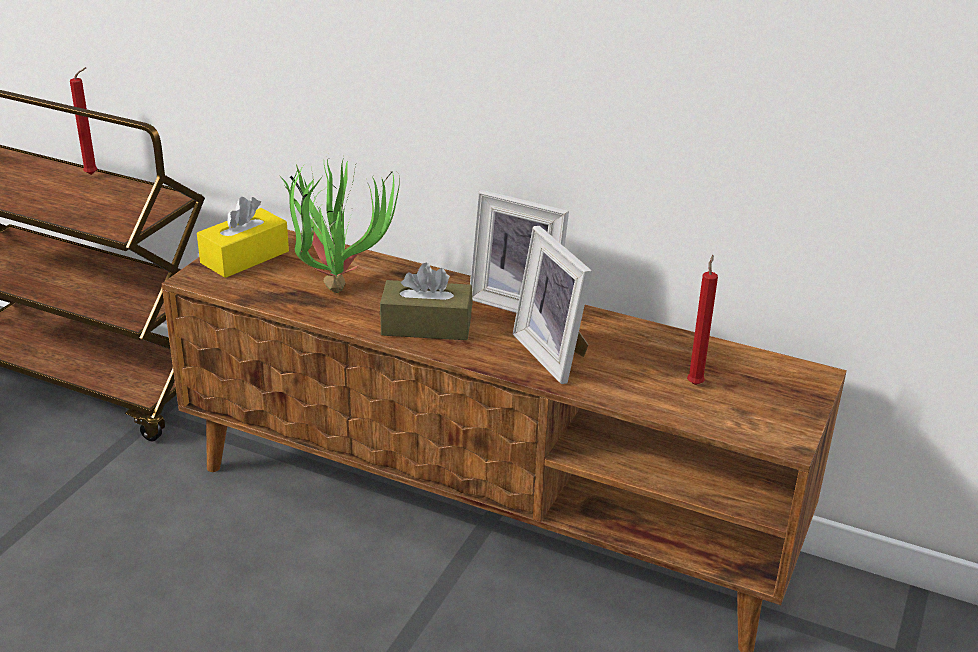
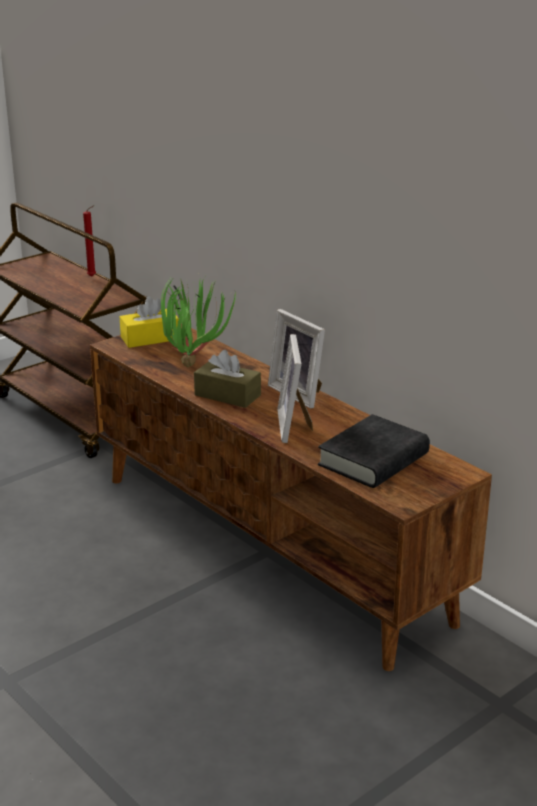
camera: 25 degrees right, 5 degrees down
(695, 383) = (373, 460): red candle -> black book

